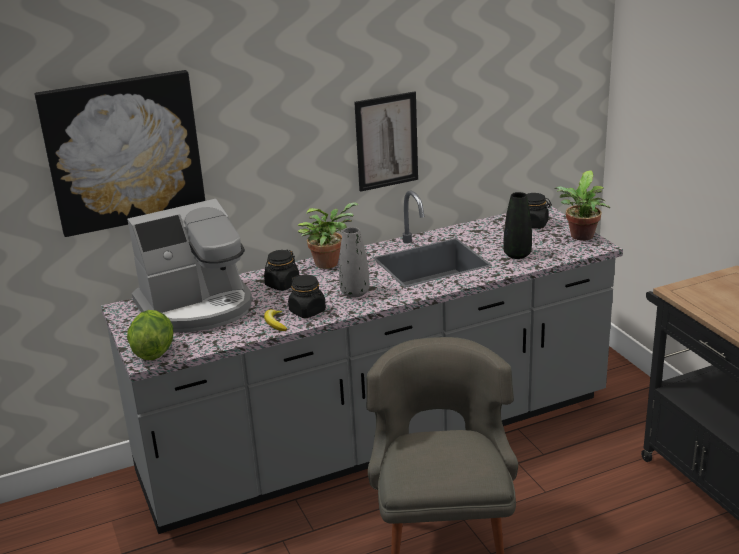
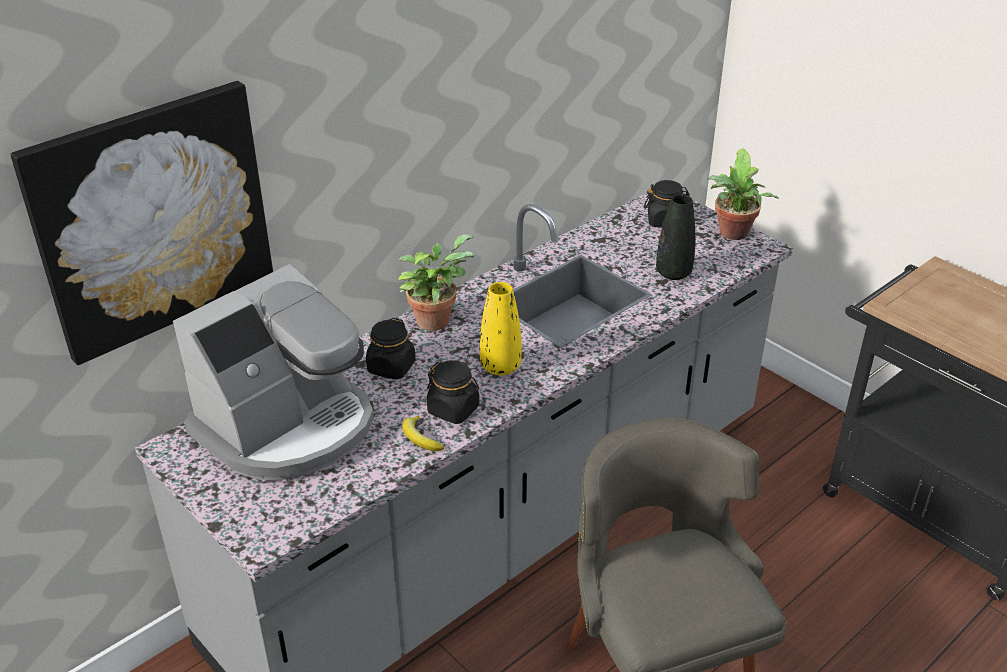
camera: 20 degrees left, 10 degrees up
(153, 352) = (268, 523): lettuce -> none
(355, 293) = (500, 367): grey vase -> yellow vase
(386, 141) = (492, 139): picture -> none

